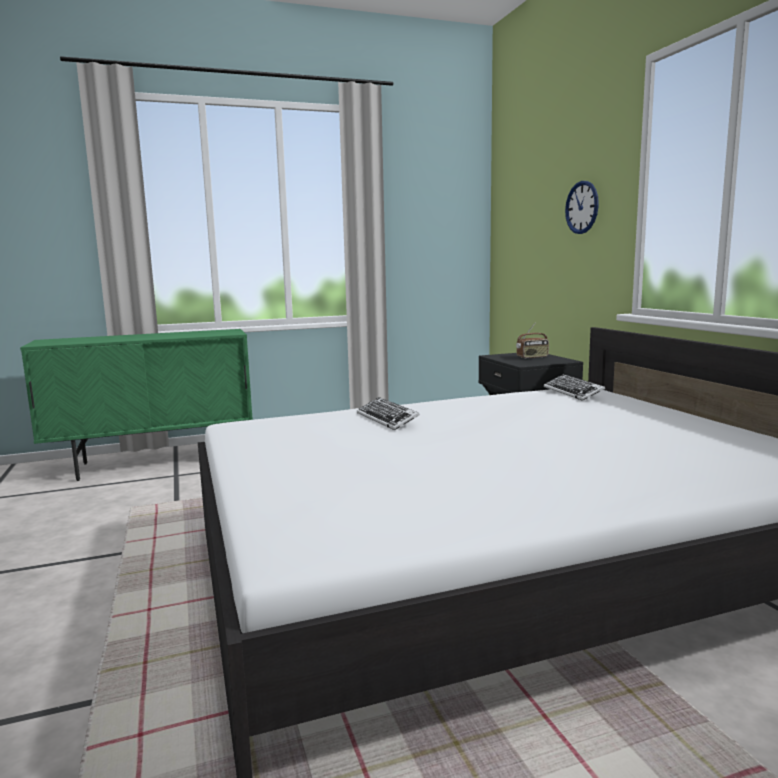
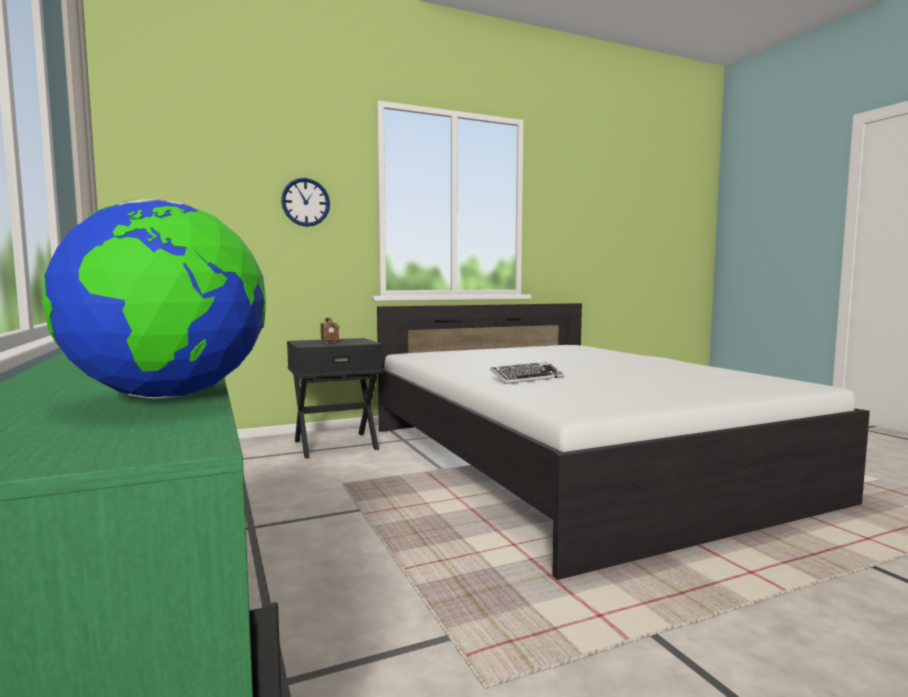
camera: 95 degrees left, 5 degrees down
(94, 341) = (168, 397): none -> globe
(573, 392) = (430, 353): keyboard -> none

